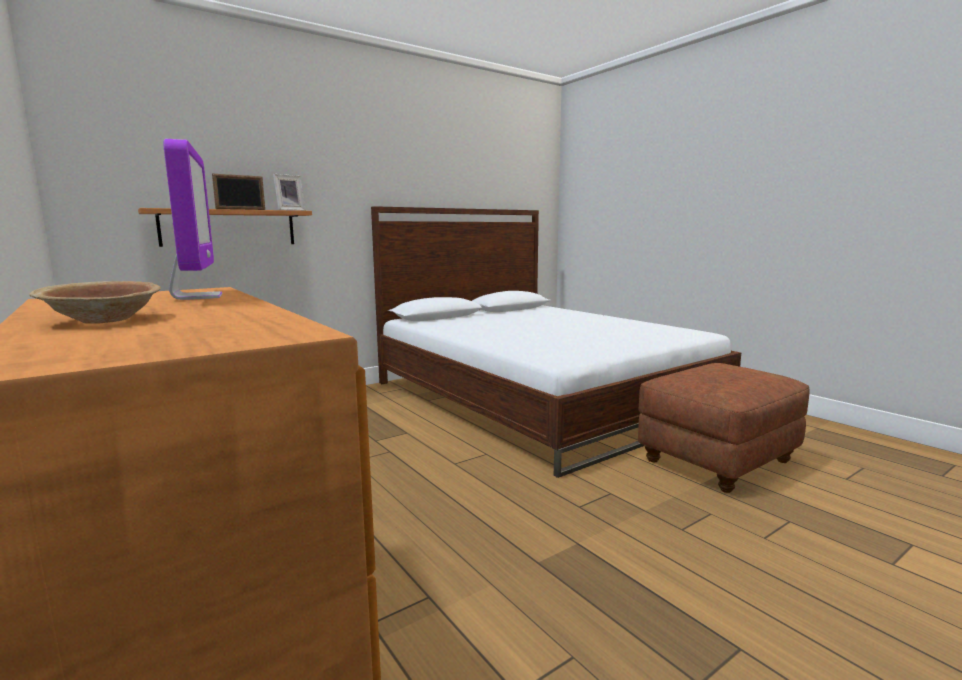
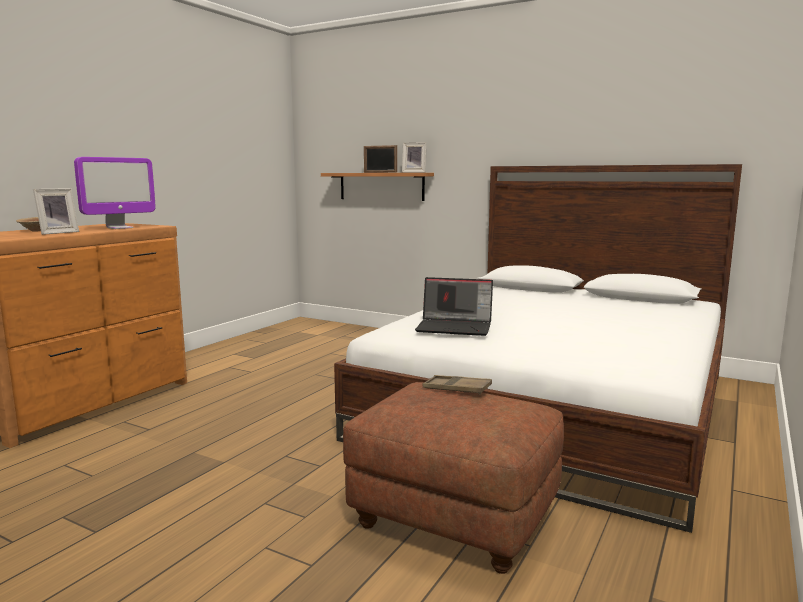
camera: 65 degrees right, 0 degrees up
(216, 313) = (57, 233): none -> picture frame
(565, 342) = (455, 327): none -> laptop
(691, 370) = (456, 389): none -> brown tray

